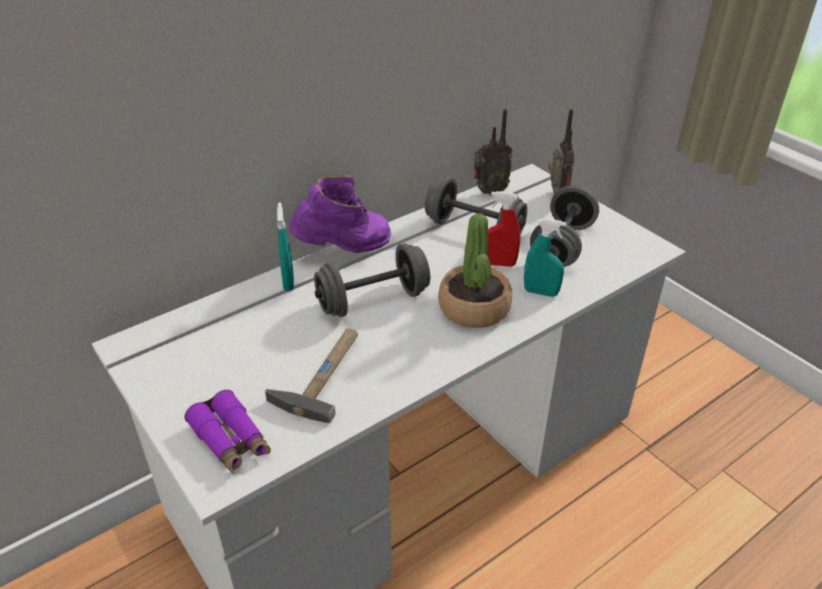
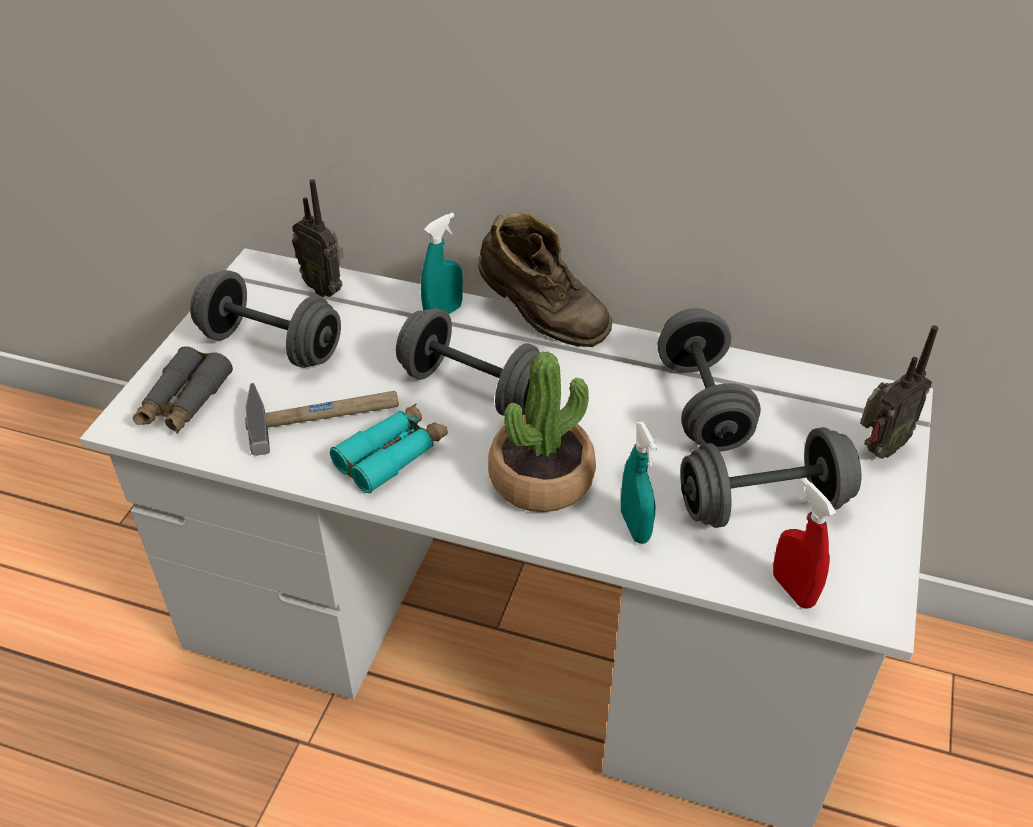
camera: 55 degrees right, 5 degrees up
(223, 371) = (271, 345): none -> grey dumbbell
(231, 440) = (184, 402): purple binoculars -> grey binoculars
(344, 250) = (541, 322): purple boot -> brown boot
(395, 358) = (392, 455): none -> turquoise binoculars
(488, 191) = (805, 379): radio -> radio (325, 288)
(499, 263) = (654, 460): red spray bottle -> red spray bottle (793, 590)

